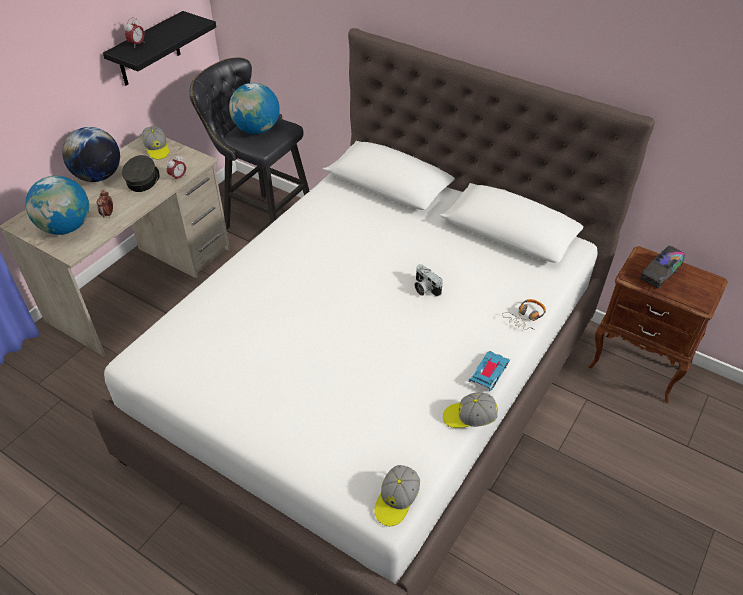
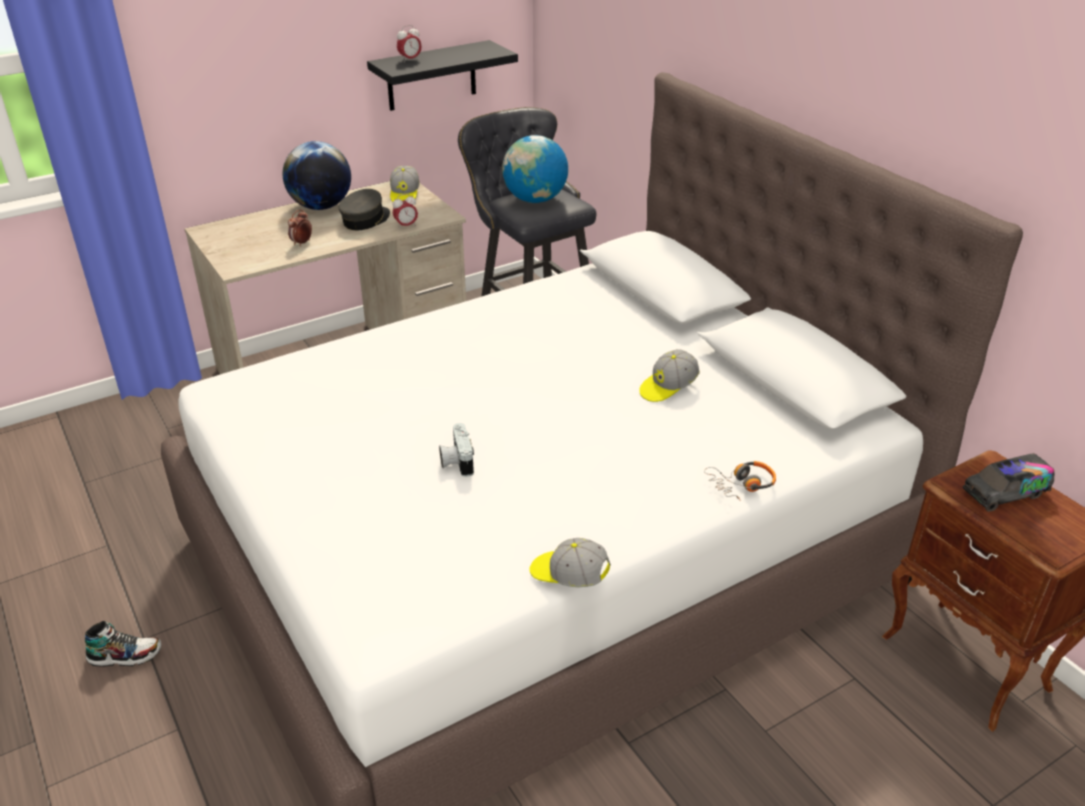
camera: 25 degrees right, 10 degrees down
(66, 227) = (249, 245): globe -> none
(132, 568) = (125, 655): none -> shoe
(396, 500) = (395, 636): cap -> cap (668, 387)
(424, 288) = (621, 412): camera -> camera (456, 461)
(489, 372) = (637, 533): toy car -> none

